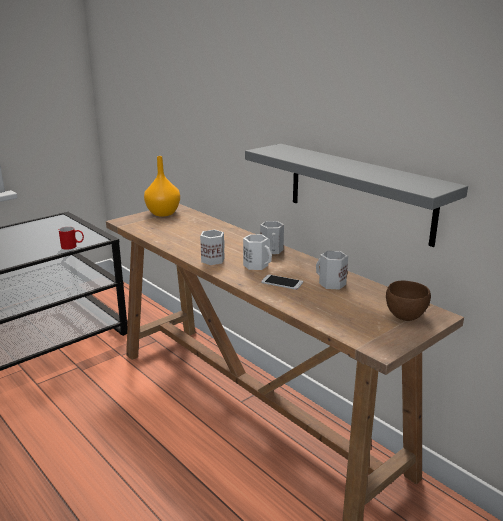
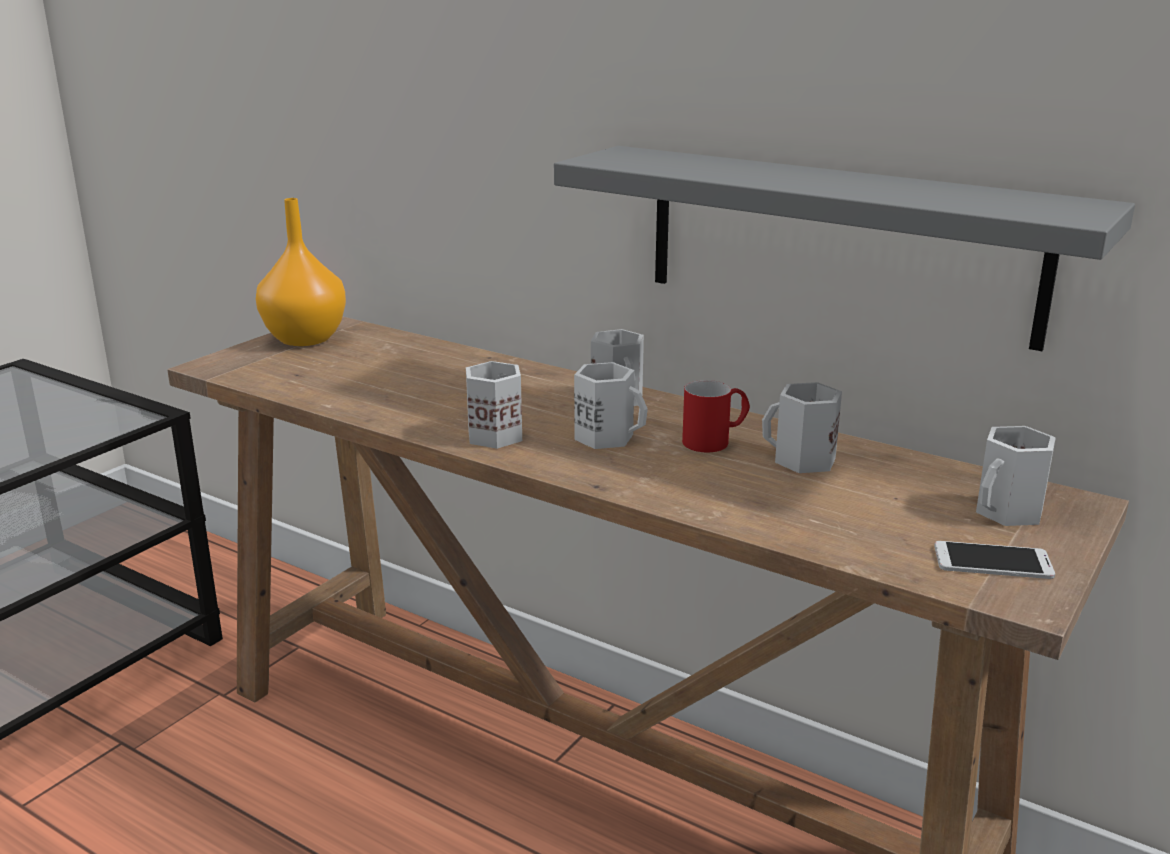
camera: 15 degrees left, 0 degrees up
(73, 246) = (75, 442): red mug -> red mug (715, 441)
(282, 282) = (692, 470): phone -> phone (992, 561)
(404, 315) = (1009, 512): brown bowl -> white mug

